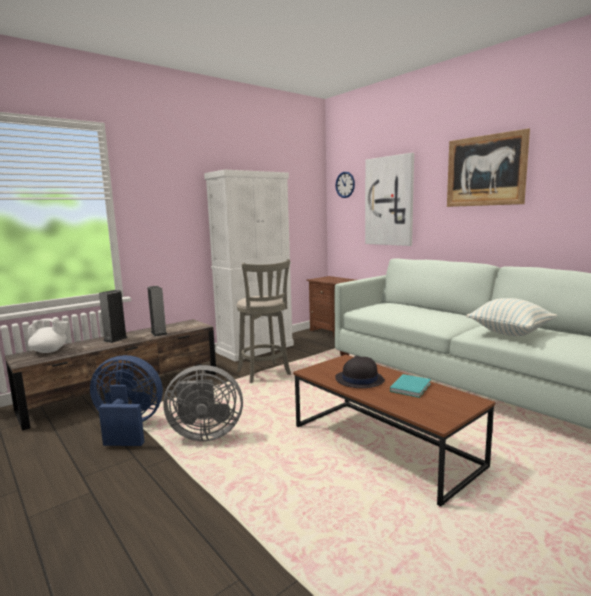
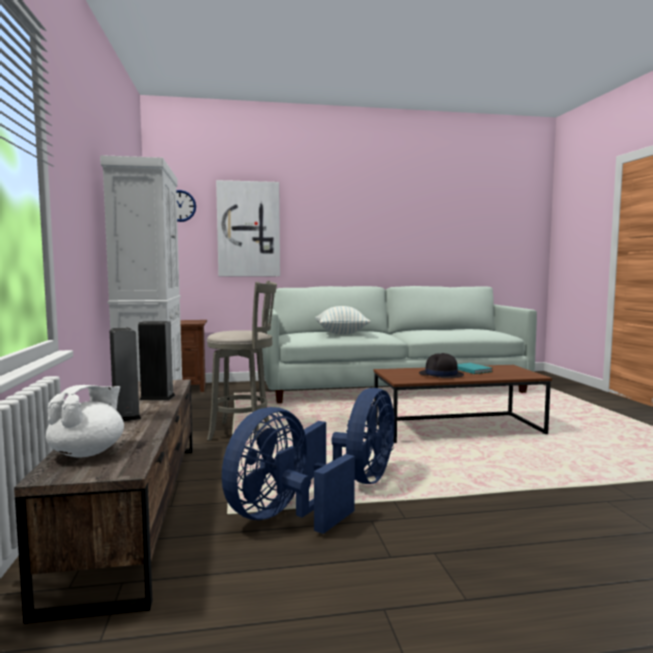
camera: 60 degrees left, 5 degrees down
(204, 434) = (358, 479): grey fan -> blue fan
(485, 171) = (351, 209): picture -> none
(510, 333) = (436, 332): pillow -> pillow (341, 333)

